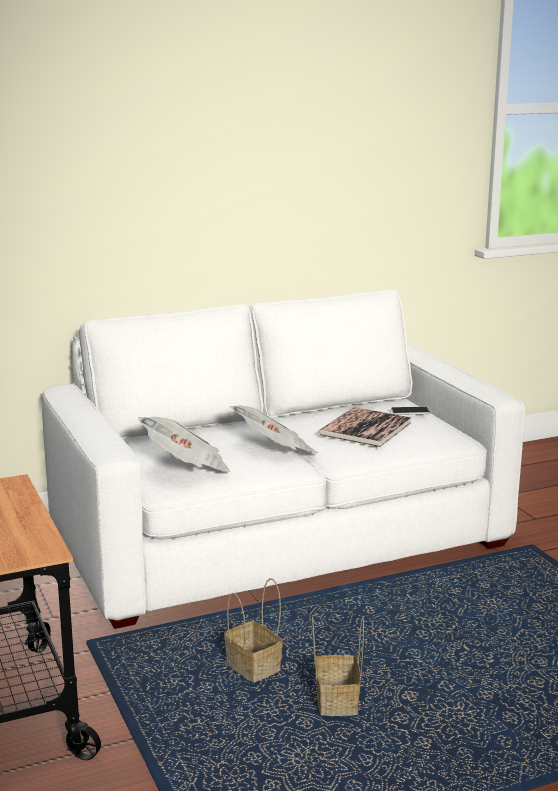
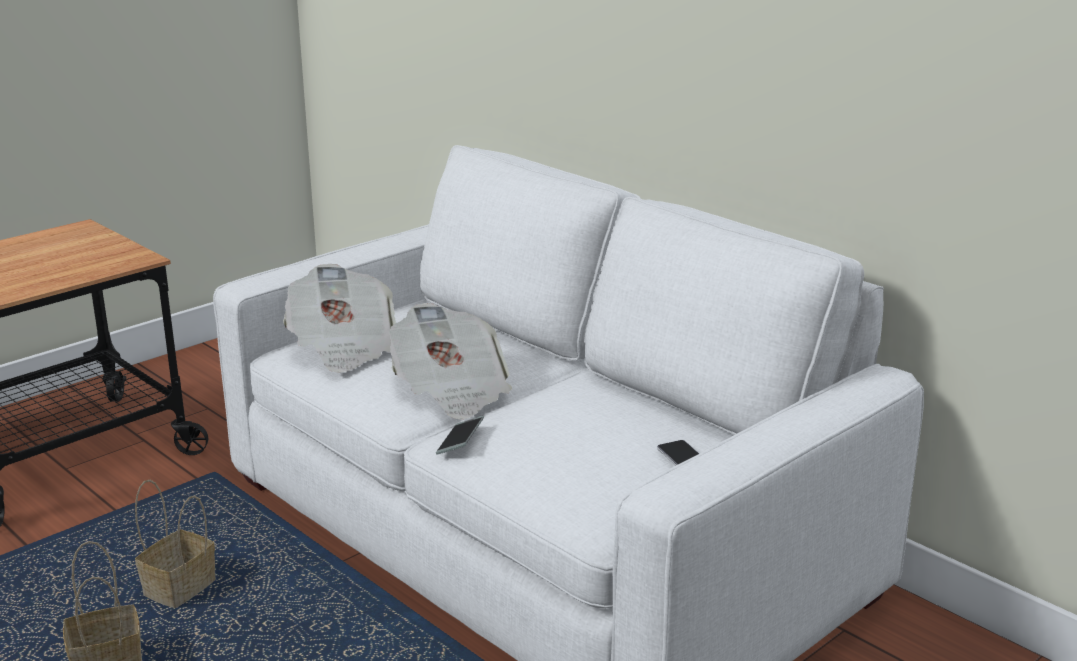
camera: 70 degrees right, 5 degrees up
(347, 456) = (460, 441): none -> phone
(365, 428) = (566, 434): book -> none

